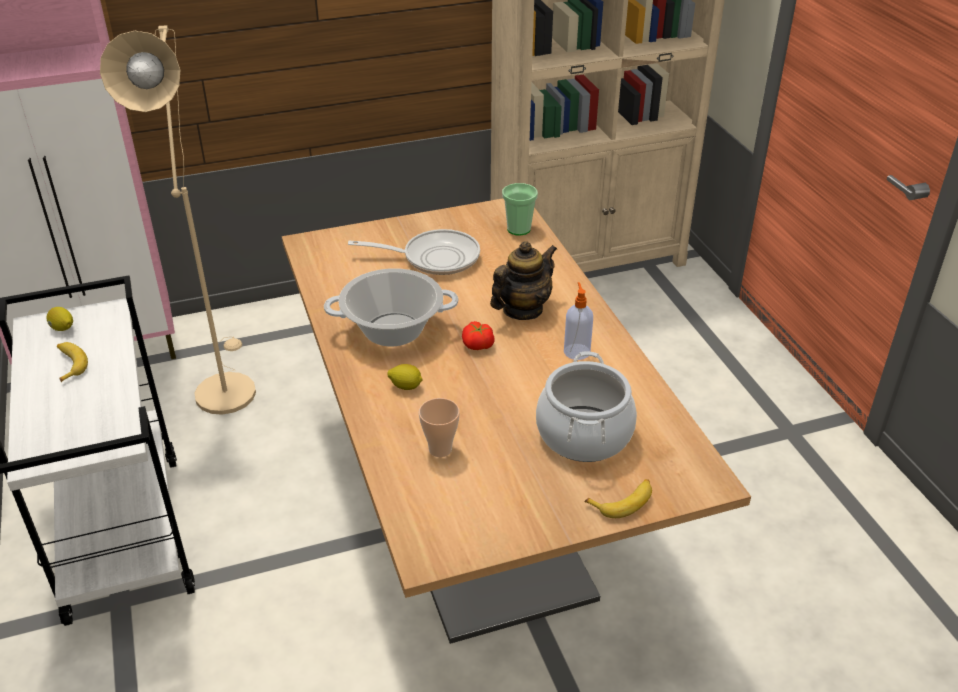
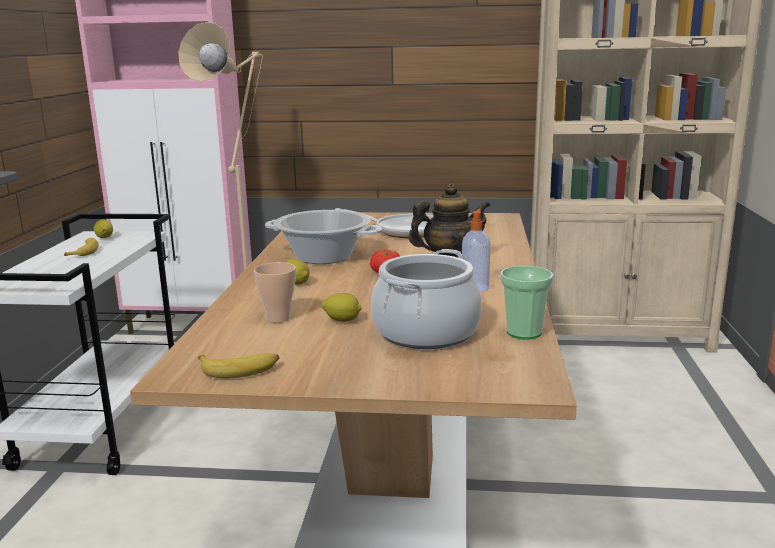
camera: 25 degrees right, 20 degrees down
(500, 437) = (342, 320): none -> lemon
(518, 229) = (494, 226): cup -> cup (524, 332)
(623, 502) = (417, 380): banana -> banana (239, 370)

